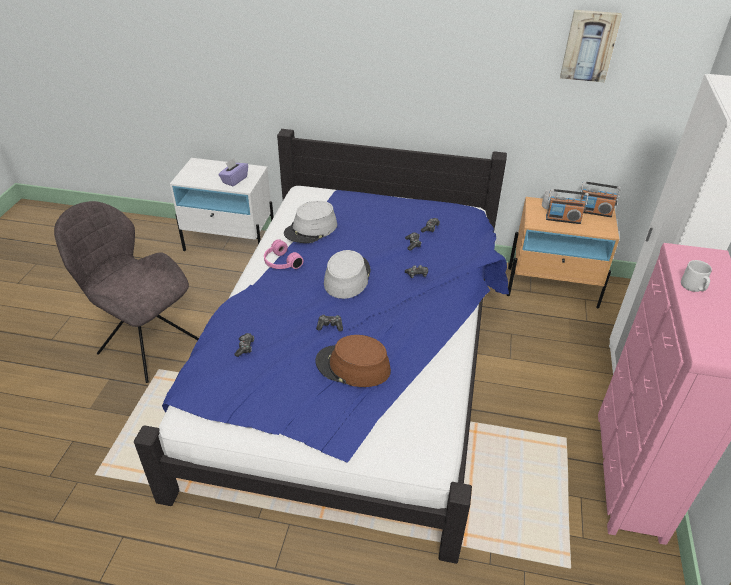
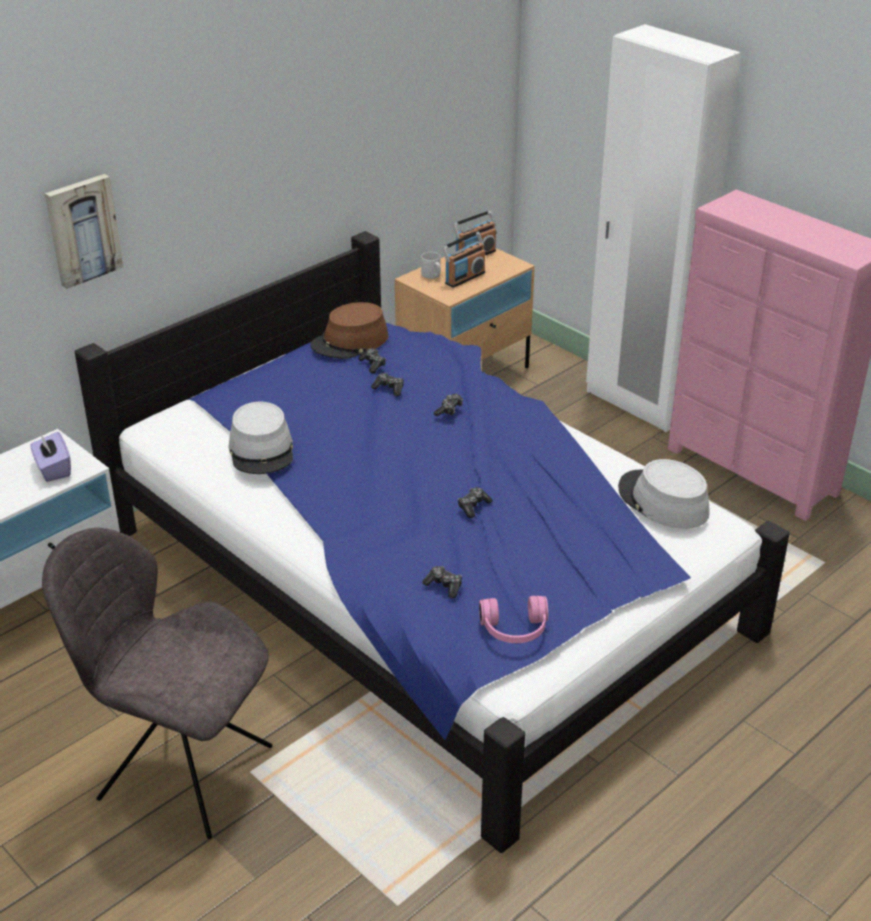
camera: 55 degrees left, 5 degrees down
(146, 345) = (180, 770): grey chair -> grey chair turned 45 degrees clockwise
(280, 263) = (303, 501): pink headphones -> pink headphones (514, 630)
(347, 277) = (397, 460): grey hat -> grey hat (662, 501)
(353, 366) = (558, 516): brown hat -> brown hat (350, 342)
(589, 45) = (416, 56): picture -> picture (82, 230)
(693, 287) = (769, 225): grey mug -> none

